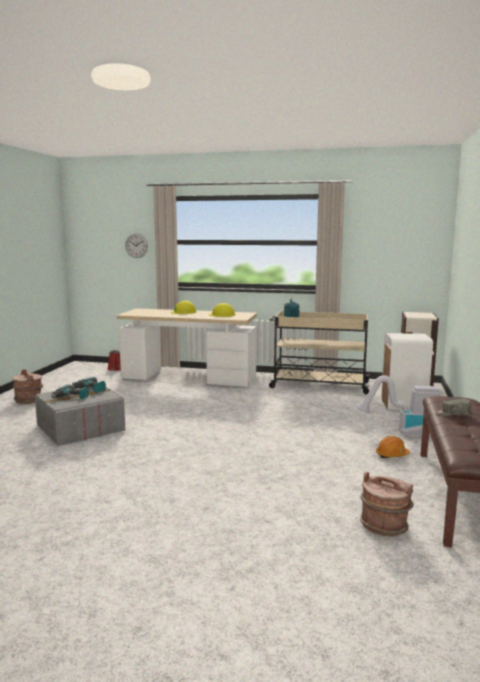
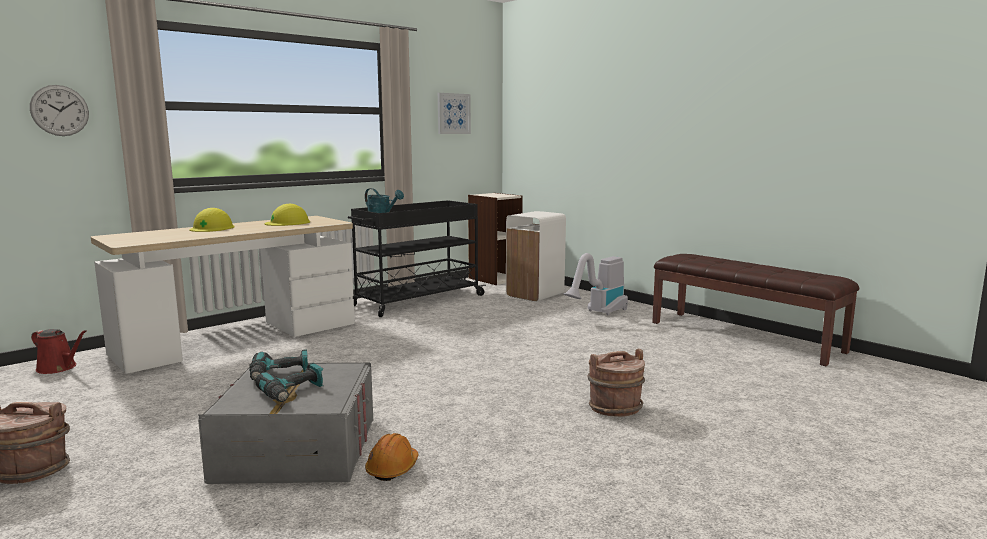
camera: 55 degrees left, 0 degrees up
(318, 385) = (417, 301): beige cart -> black cart
(384, 525) = (779, 372): brown bucket -> brown bucket (614, 407)
(392, 455) = (641, 330): orange hard hat -> orange hard hat (392, 468)
(393, 244) = (453, 113): none -> picture
(453, 414) = (721, 263): grey cap -> none

